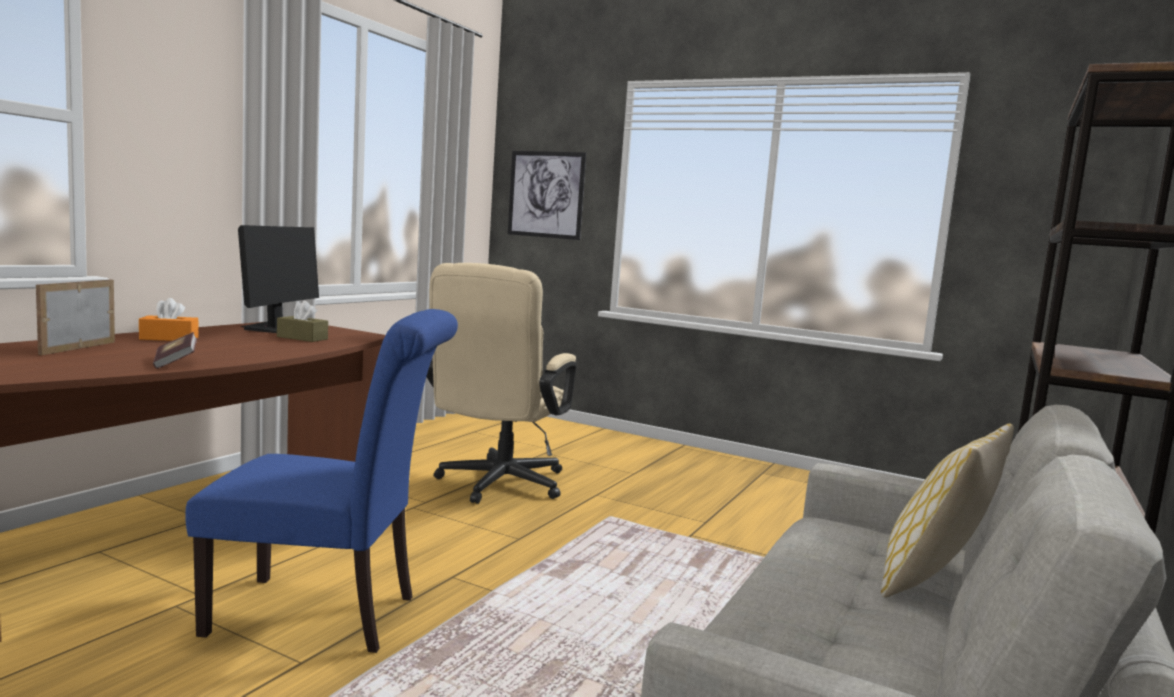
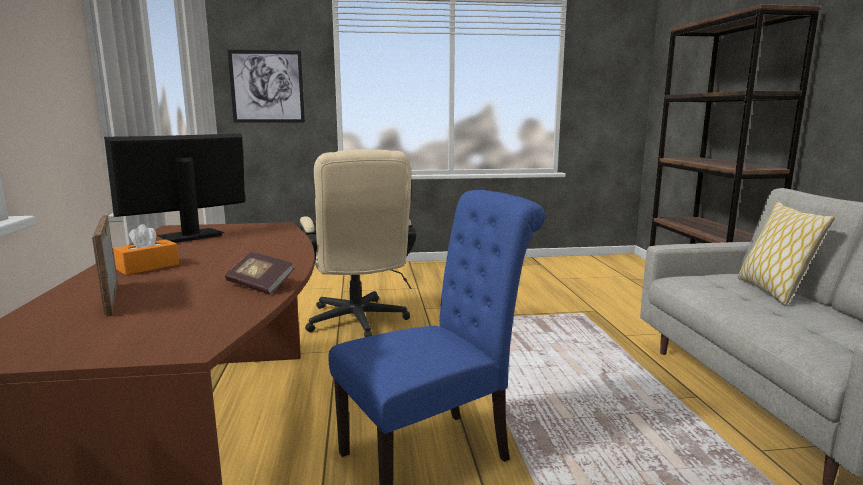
camera: 35 degrees left, 5 degrees up
(276, 328) = (190, 236): monitor -> monitor turned 105 degrees counterclockwise
(302, 338) = (246, 239): brown tissue box -> none

